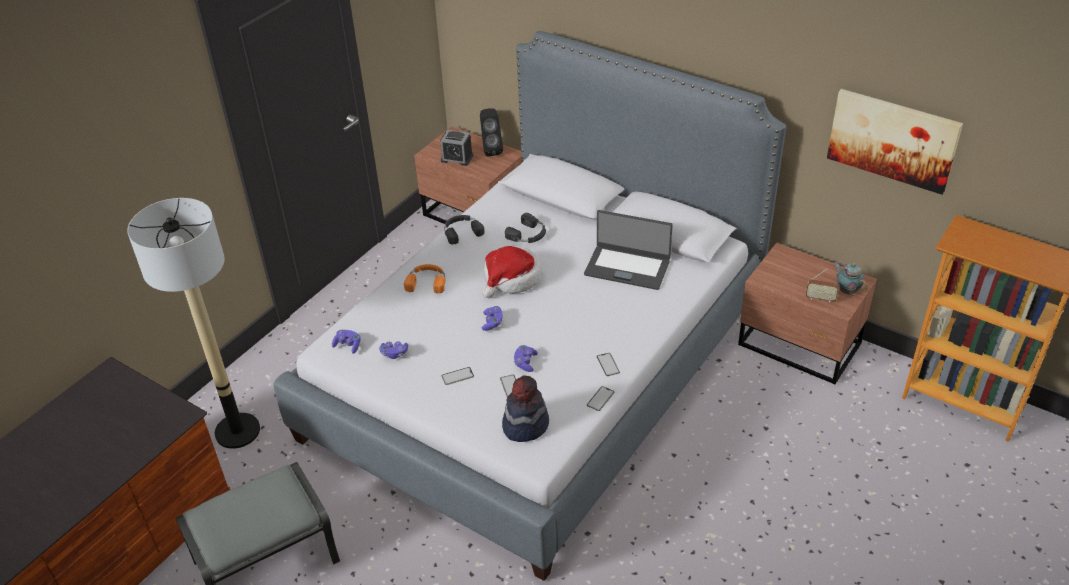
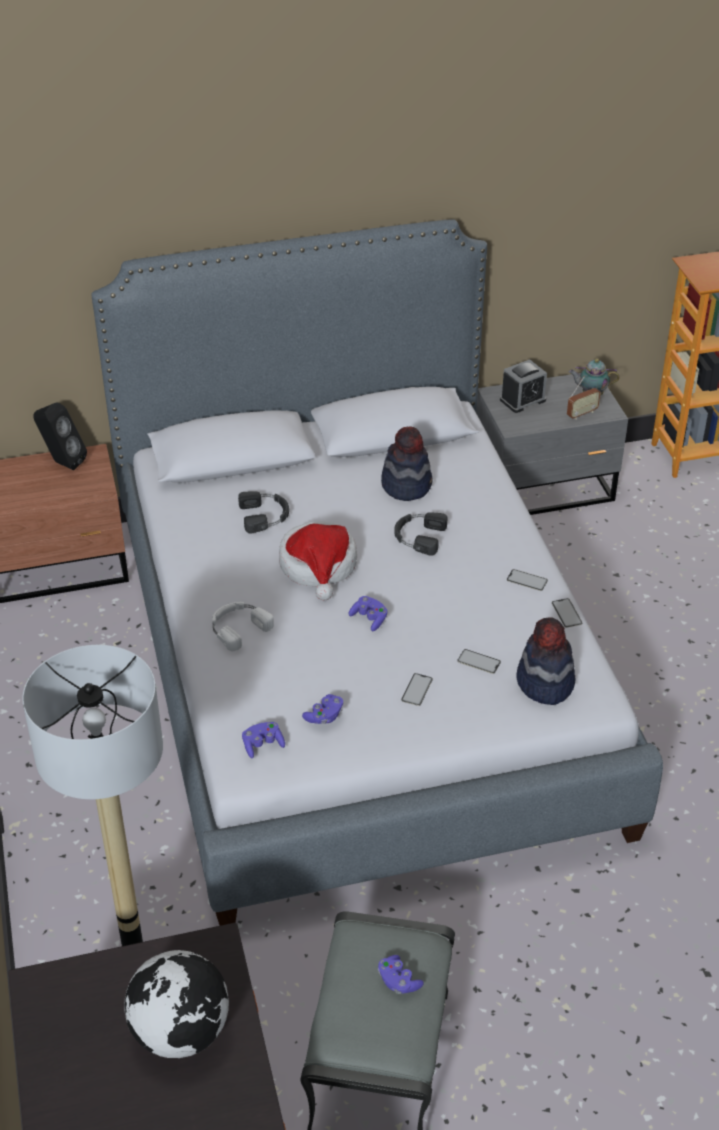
camera: 50 degrees left, 0 degrees up
(118, 438) = (181, 1032): none -> globe
(427, 281) = (238, 627): orange headphones -> white headphones
(457, 158) = (36, 493): alarm clock -> alarm clock (522, 400)
(461, 231) = (190, 556): black headphones -> black headphones (418, 536)
(525, 363) = (456, 632): purple game controller -> purple game controller (398, 981)
(627, 267) = (406, 485): laptop -> hat
(800, 346) = (545, 487): brown nightstand -> grey nightstand
(893, 139) = (595, 206): picture -> none

